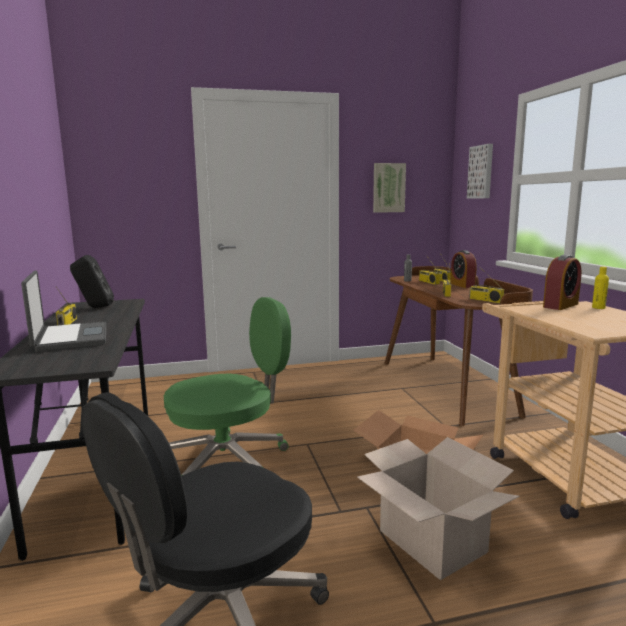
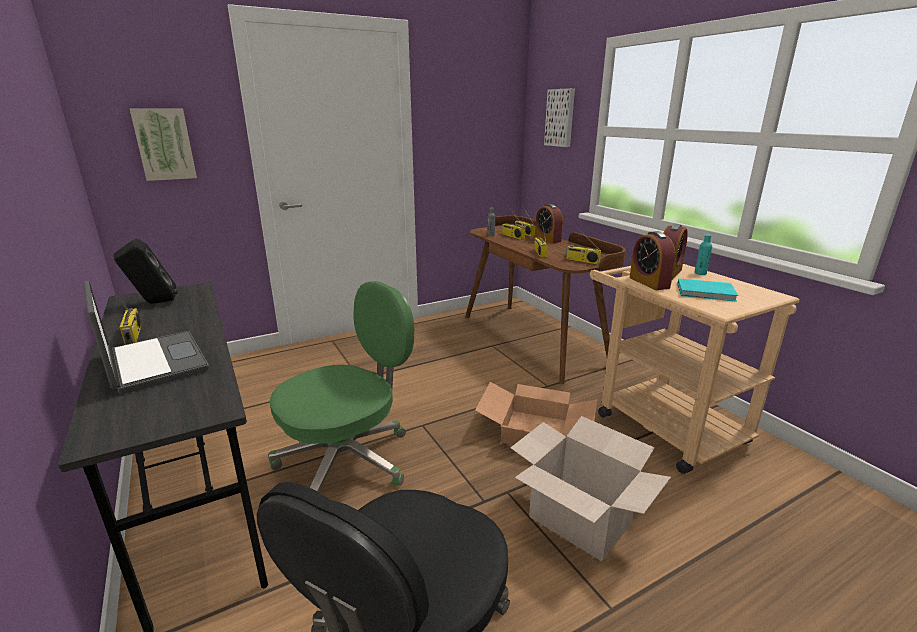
camera: 15 degrees left, 10 degrees up
(388, 188) = (463, 132): picture -> picture (164, 144)
(533, 311) = (649, 282): none -> alarm clock
(592, 320) = (707, 292): none -> turquoise book
(598, 308) = (700, 273): yellow bottle -> turquoise bottle

